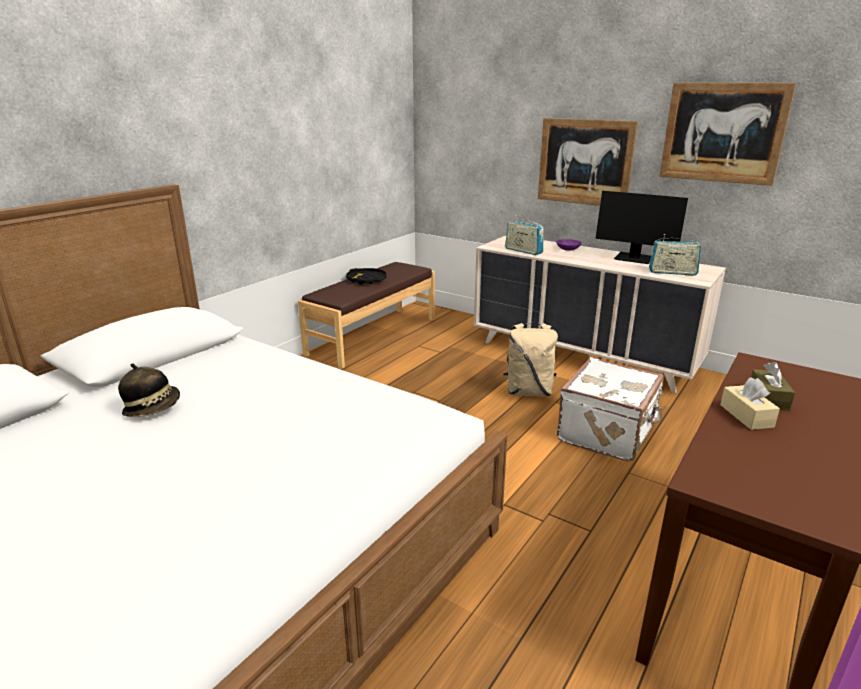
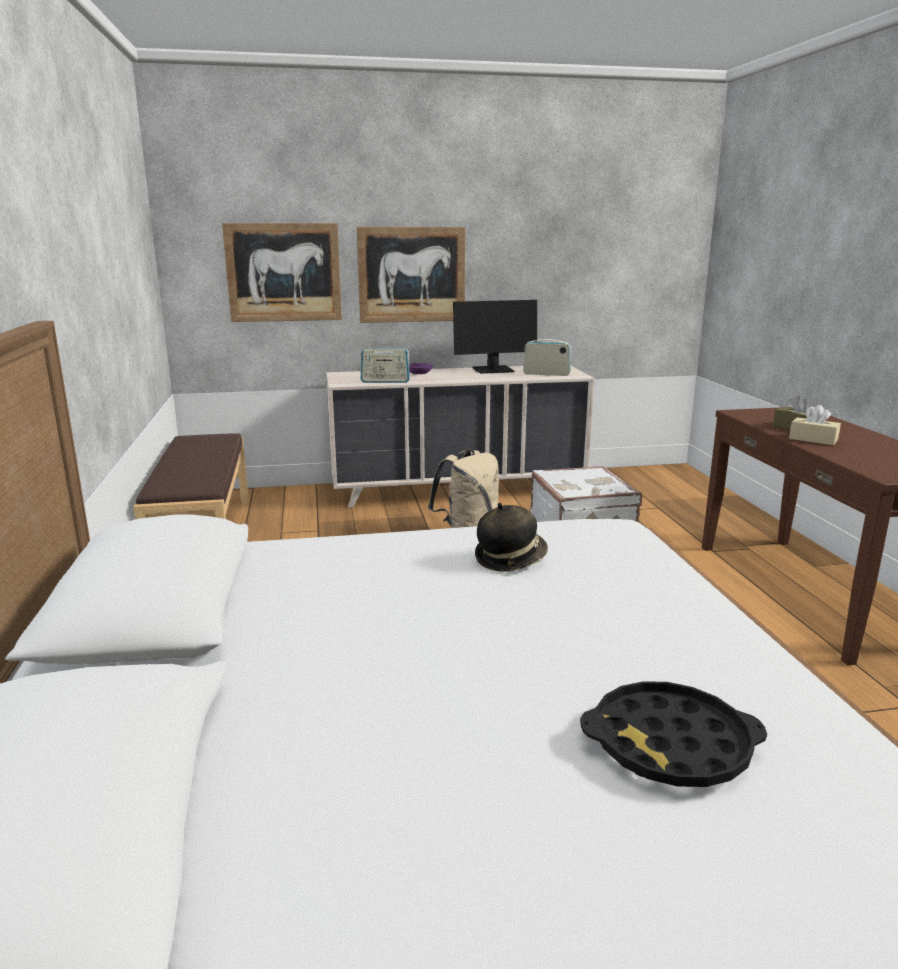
camera: 45 degrees left, 5 degrees down
(153, 408) = (355, 633): hat -> hat (510, 559)
(366, 279) = (187, 460): black tray -> black tray (670, 745)
(672, 272) = (546, 374): radio -> radio turned 135 degrees counterclockwise
(722, 133) = (546, 235): picture -> picture (284, 272)

